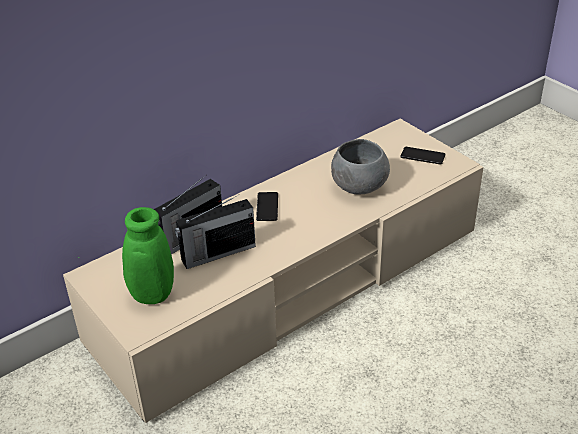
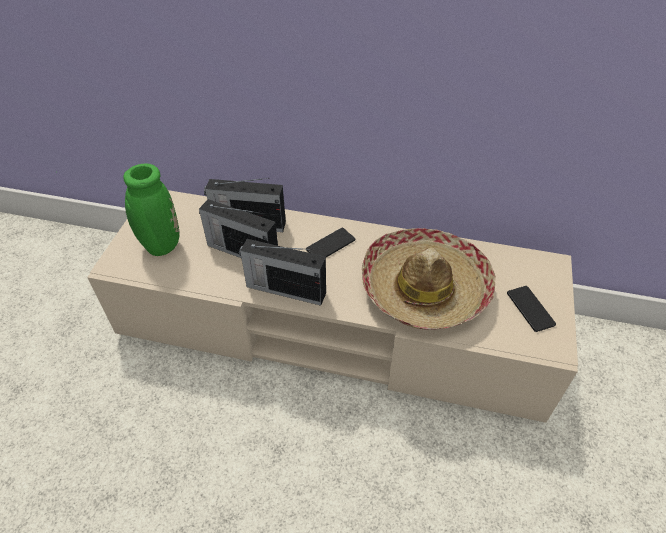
camera: 50 degrees right, 10 degrees up
(283, 249) = (284, 289): none -> radio
(358, 187) = (425, 288): grey bowl -> hat

